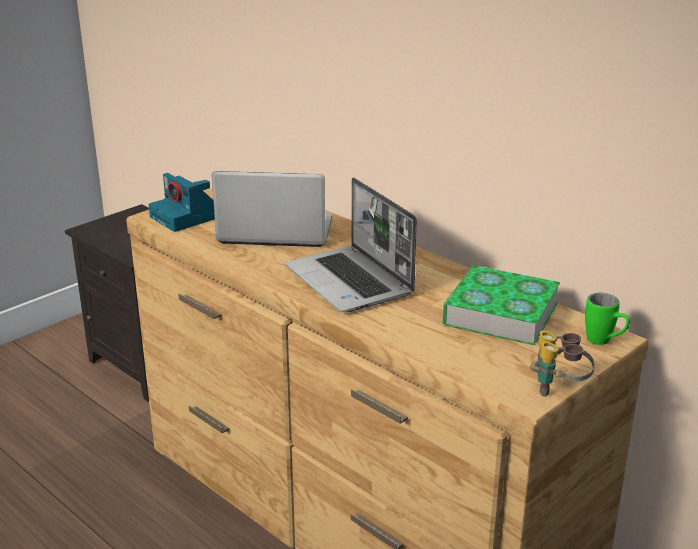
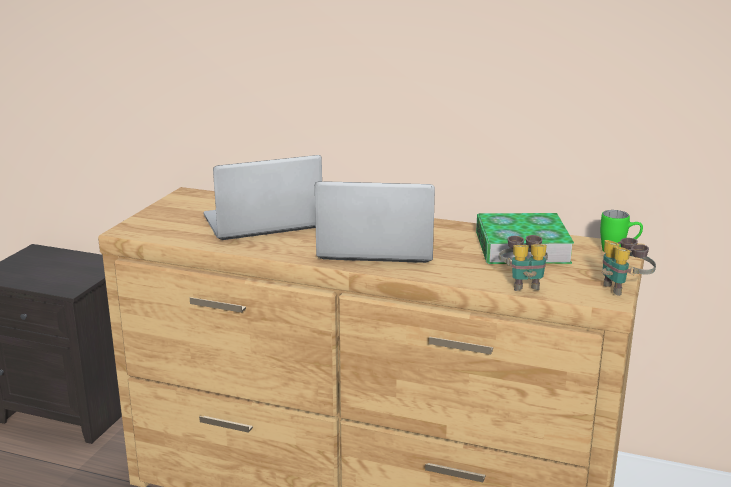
camera: 25 degrees left, 5 degrees down
(185, 218) = (161, 226): camera -> none
(350, 282) = (374, 248): laptop -> laptop turned 150 degrees clockwise
(455, 357) = (523, 284): none -> binoculars

